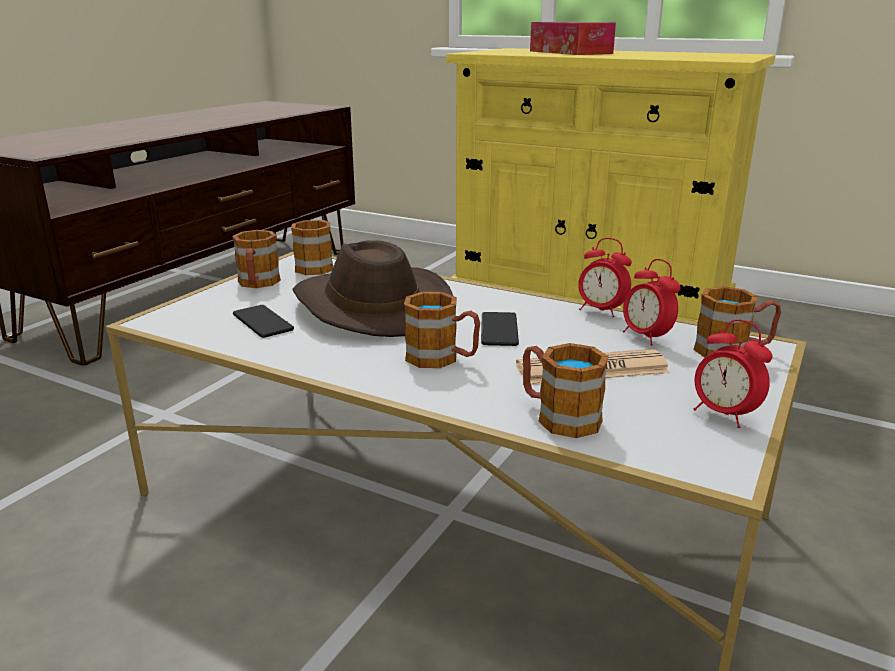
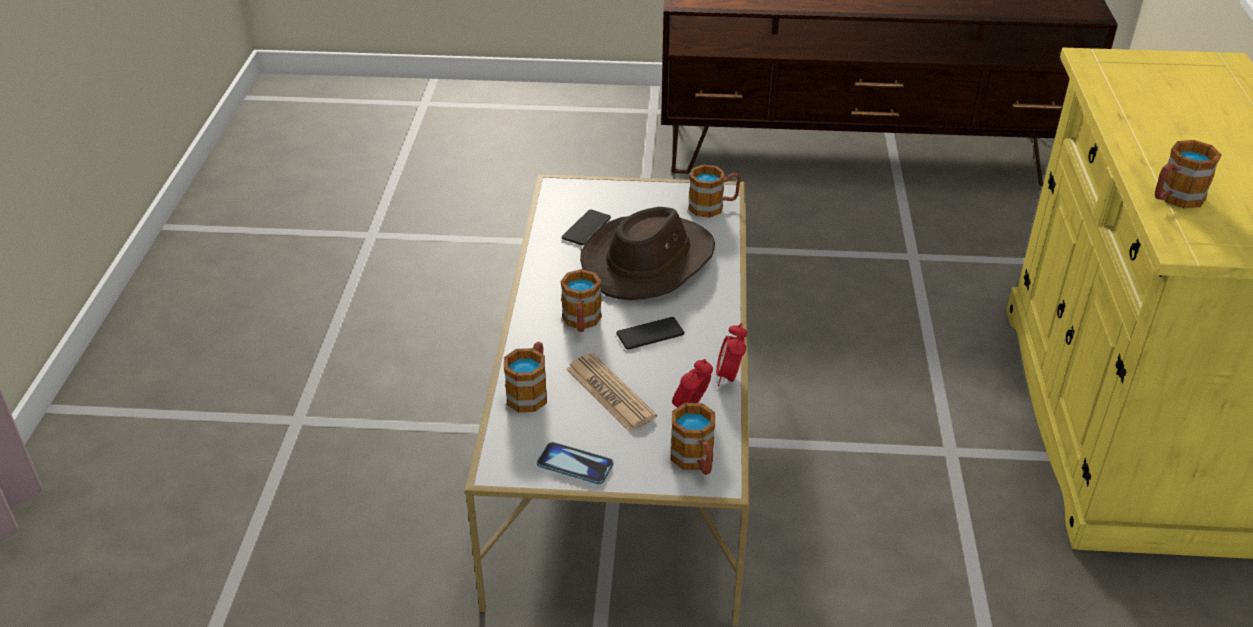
camera: 65 degrees right, 15 degrees up
(257, 284) = (651, 197): mug -> mug (1174, 198)
(570, 52) = (1185, 116): tissue box -> none
(724, 415) = (575, 464): alarm clock -> phone

